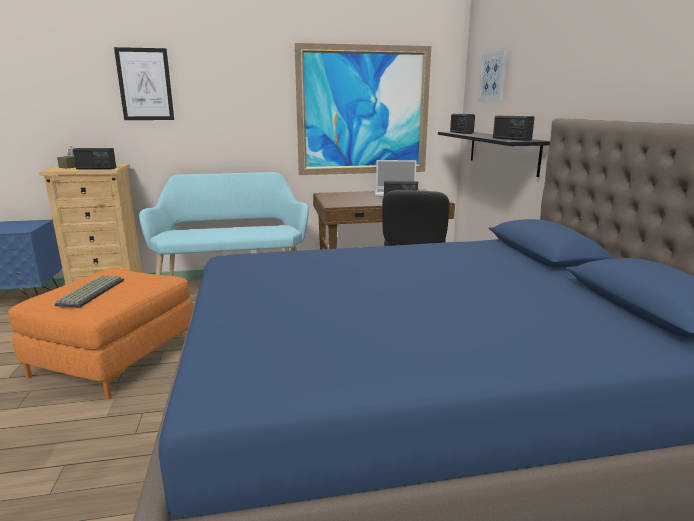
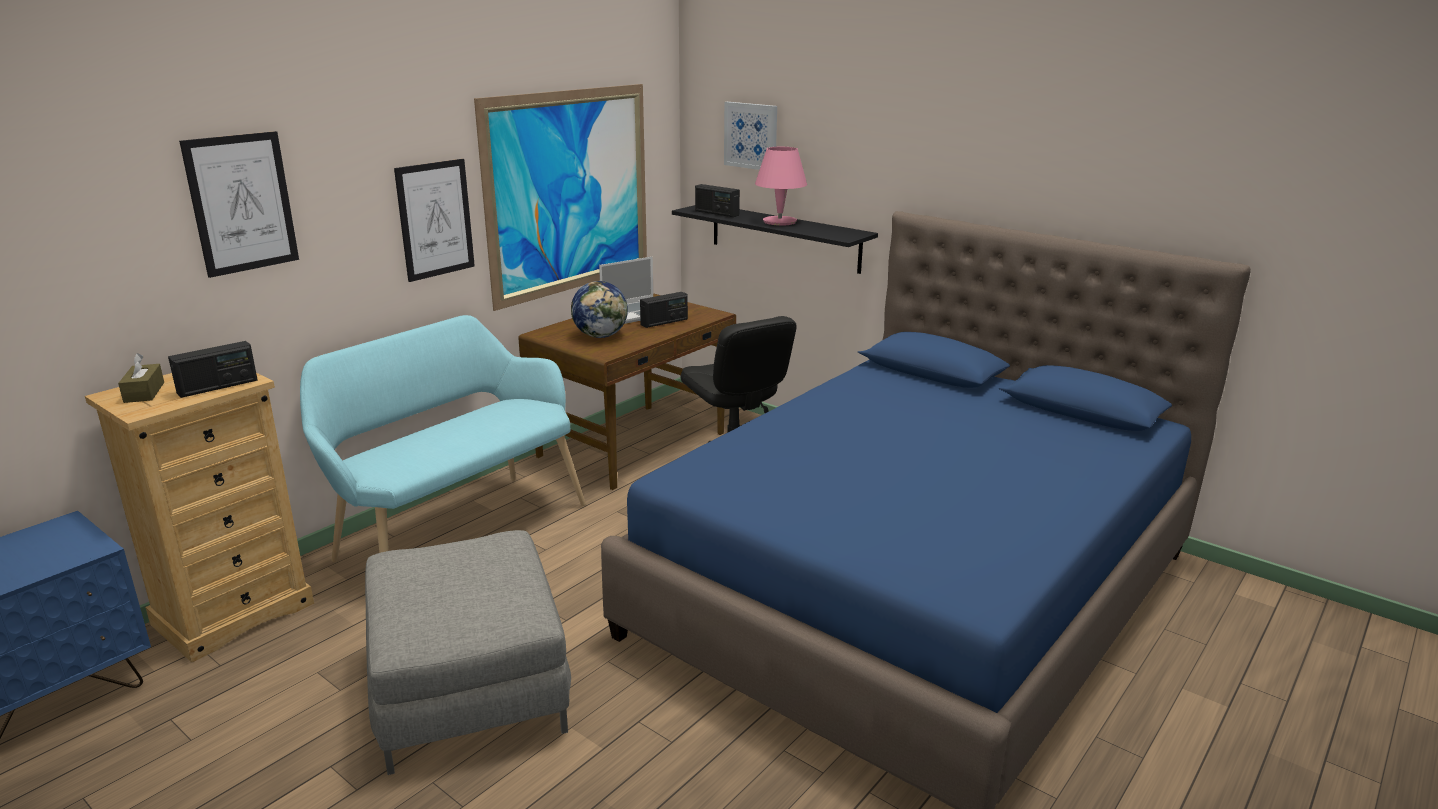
camera: 40 degrees left, 5 degrees up
(91, 292) = (463, 596): keyboard -> none
(116, 357) = (467, 687): orange ottoman -> grey ottoman
(262, 112) = (435, 219): none -> picture
(351, 199) = (601, 336): none -> globe
(491, 136) = (779, 221): none -> pink table lamp
(511, 139) = (830, 232): radio -> none

